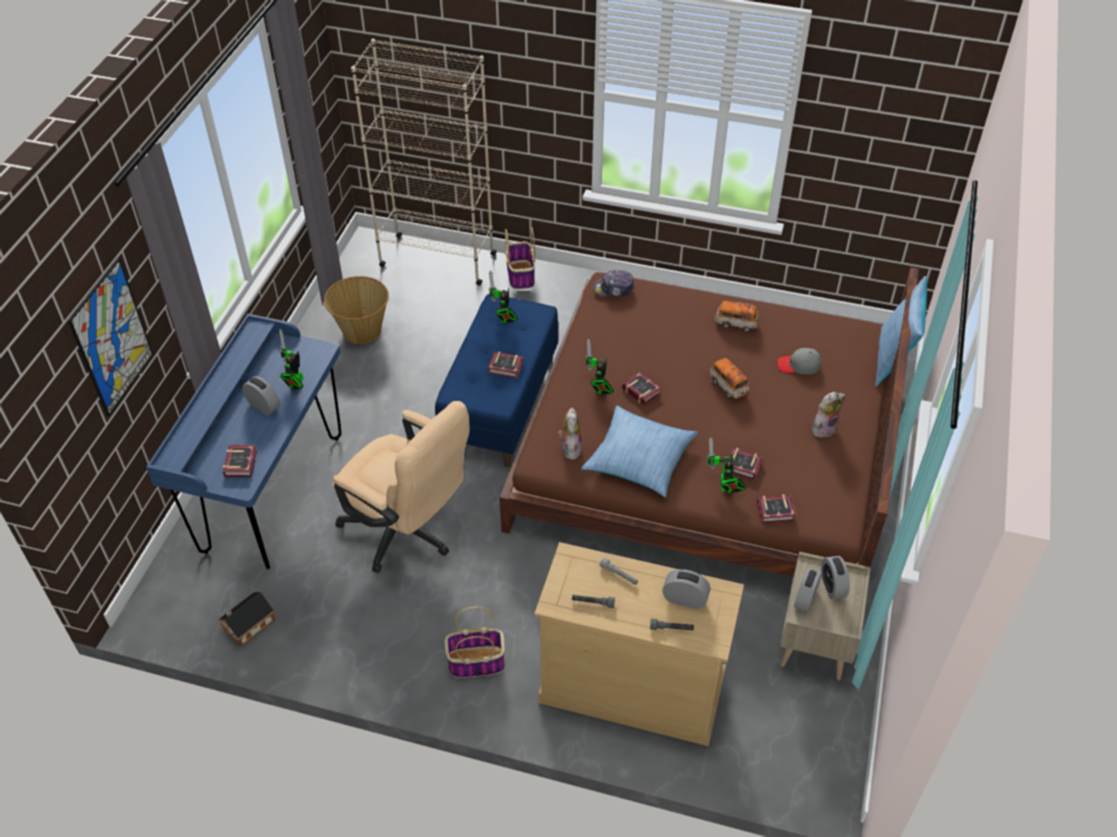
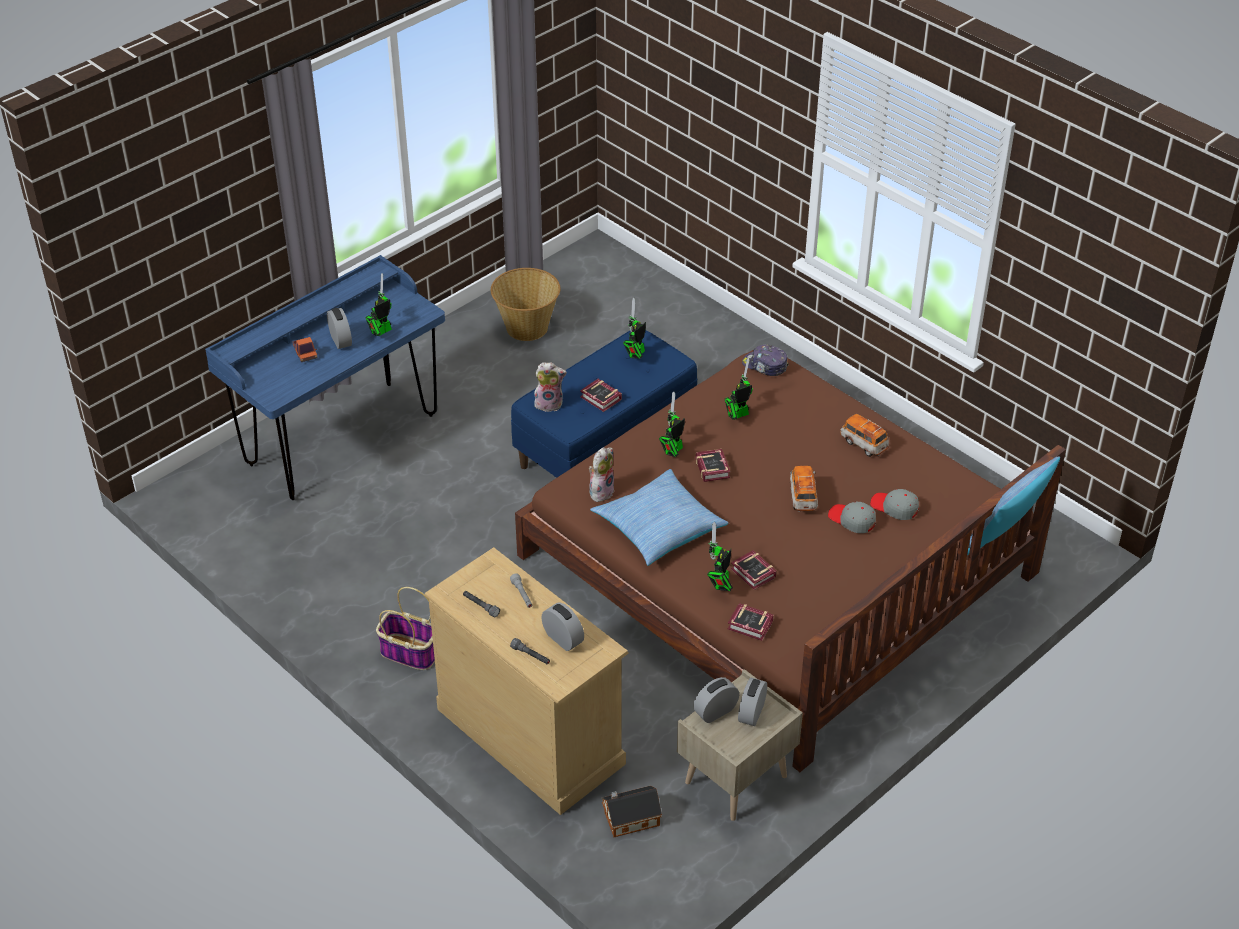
camera: 30 degrees right, 5 degrees down
(112, 338) = (214, 220): picture -> none
(239, 431) = (305, 353): none -> toy truck
(242, 462) = (288, 379): book -> none
(247, 626) = (242, 538): toy house -> toy house (629, 819)
(407, 532) = (433, 520): beige office chair -> none
(437, 259) = (650, 287): beige bookcase -> none
(520, 275) = (722, 331): basket -> none
(626, 338) = (737, 415): none -> toy robot
(777, 389) = (852, 520): none -> grey cap
(823, 428) = (868, 573): plush toy -> plush toy (549, 403)

